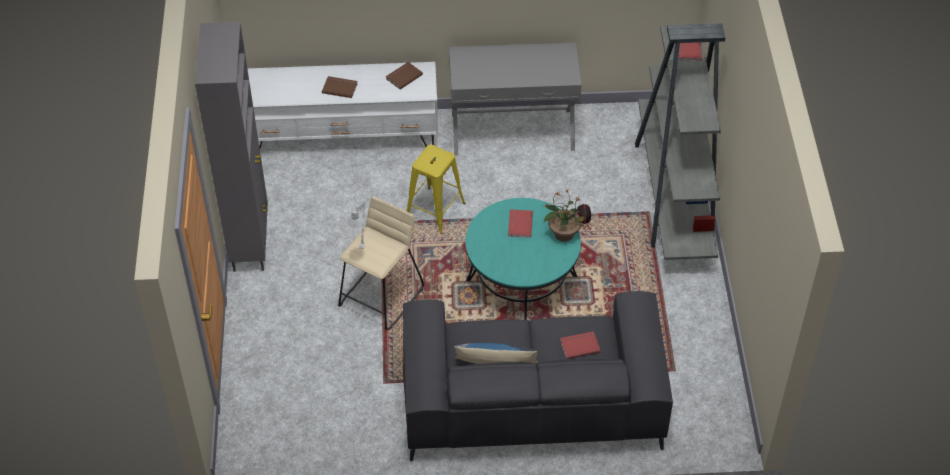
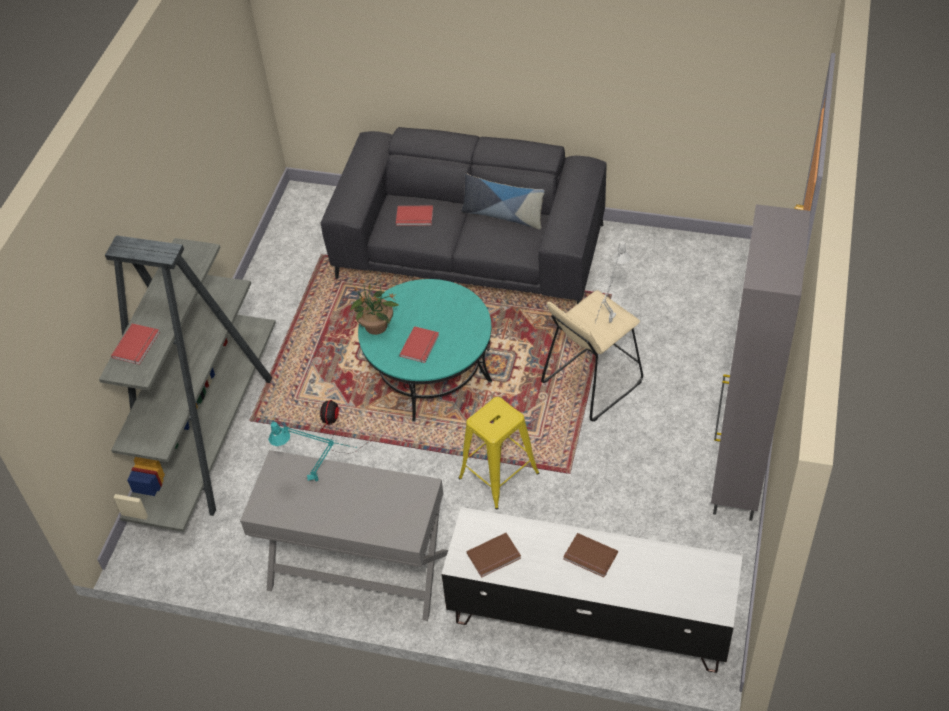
camera: 160 degrees left, 0 degrees up
(533, 74) = (322, 479): none -> turquoise table lamp

